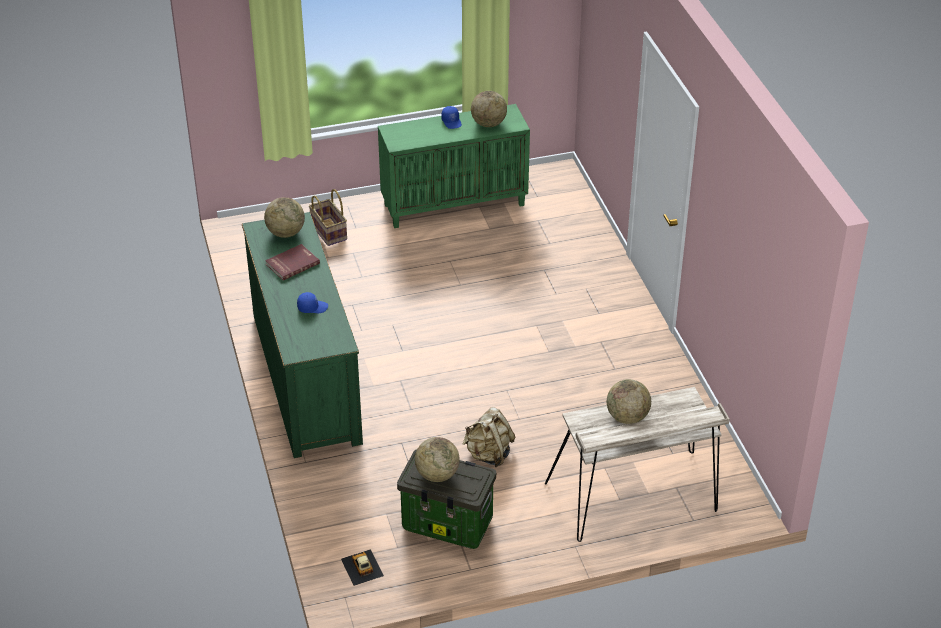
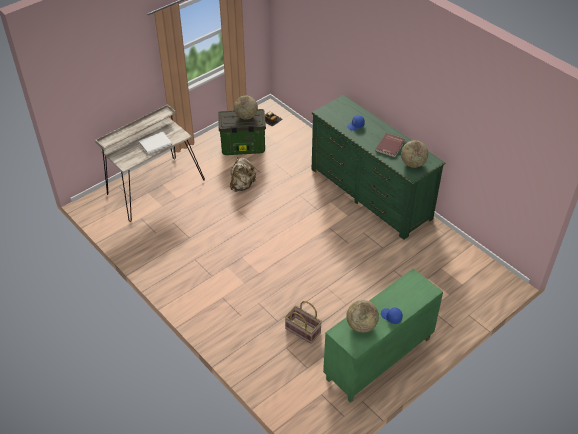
camera: 155 degrees right, 5 degrees up
(329, 232) = (445, 299): basket -> basket (302, 331)
(627, 417) = (155, 143): globe -> white book

